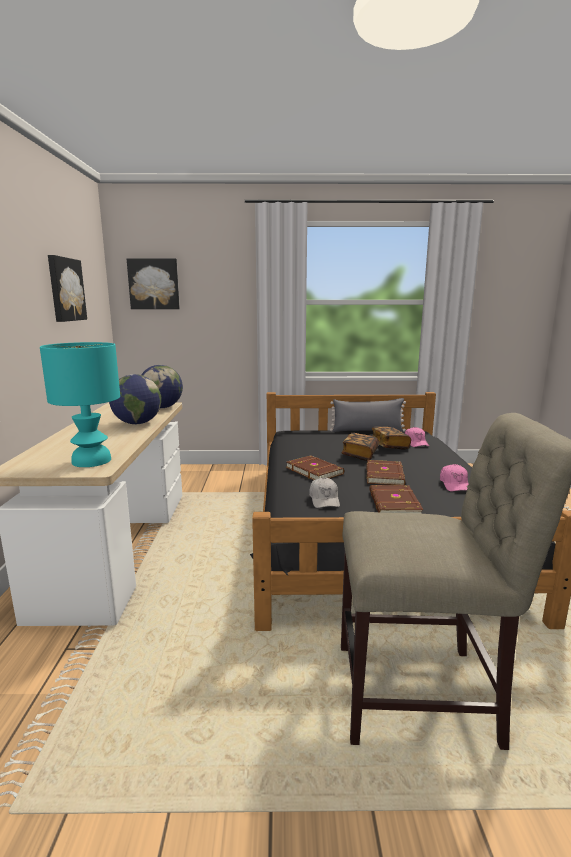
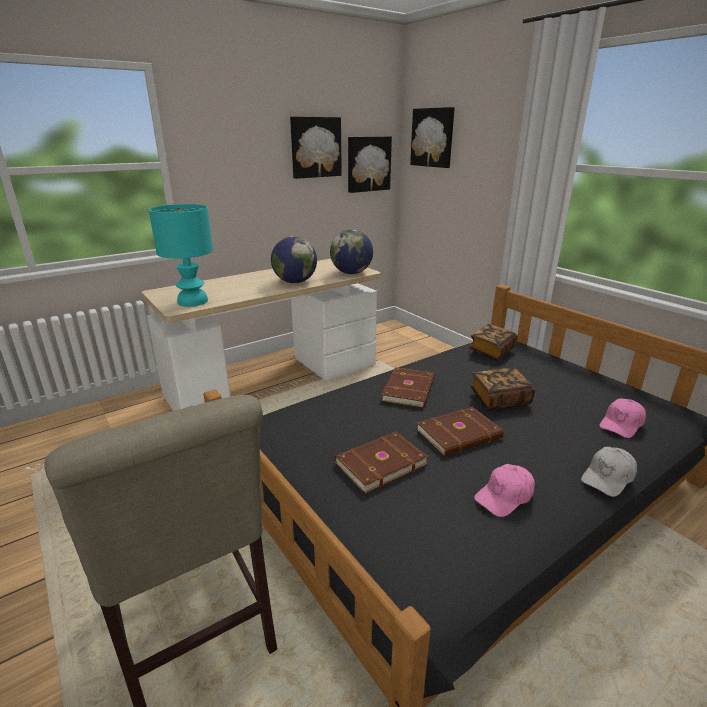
camera: 55 degrees right, 10 degrees up
(96, 308) = (368, 164): none -> picture
(324, 499) = (342, 419): white cap -> white cap (608, 477)
(367, 431) = (604, 379): grey pillow -> none
(389, 446) = (569, 409): book -> book (491, 351)

